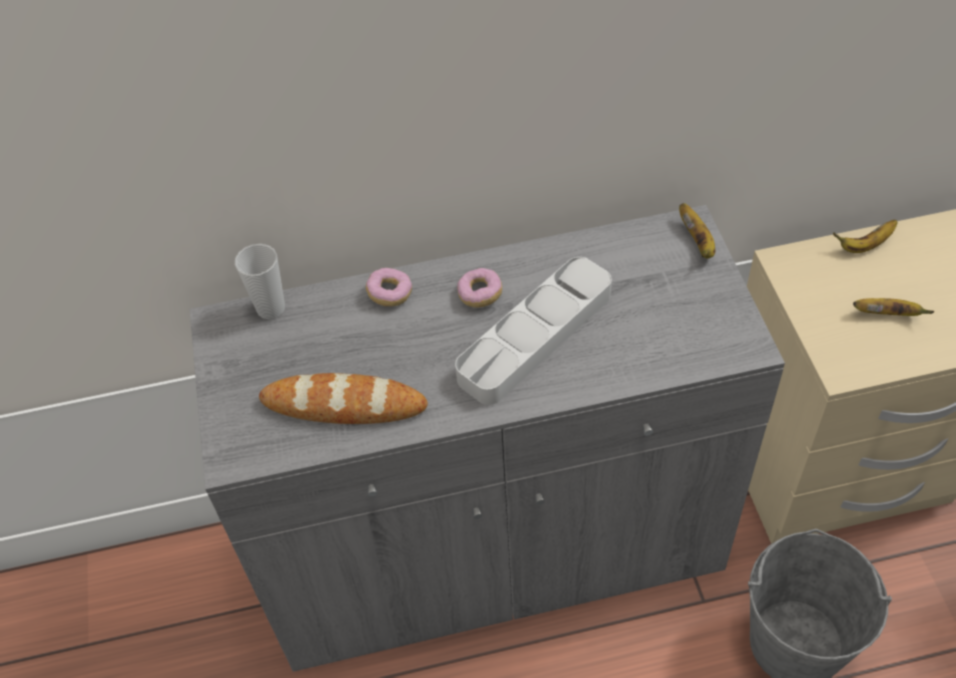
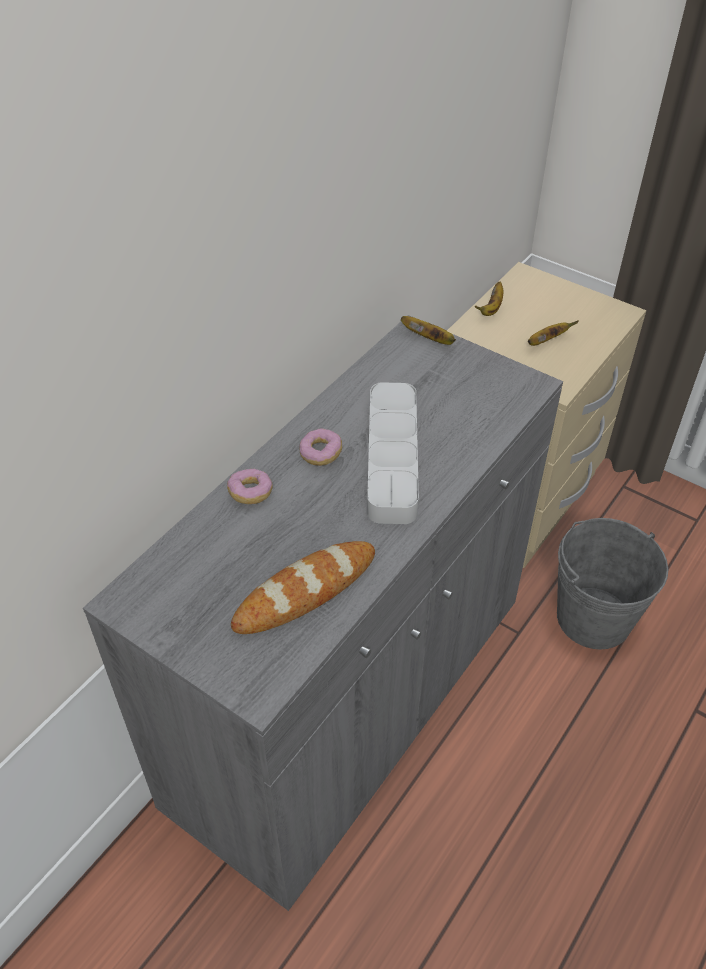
camera: 45 degrees left, 5 degrees down
(270, 308) = (160, 562): cup -> none

